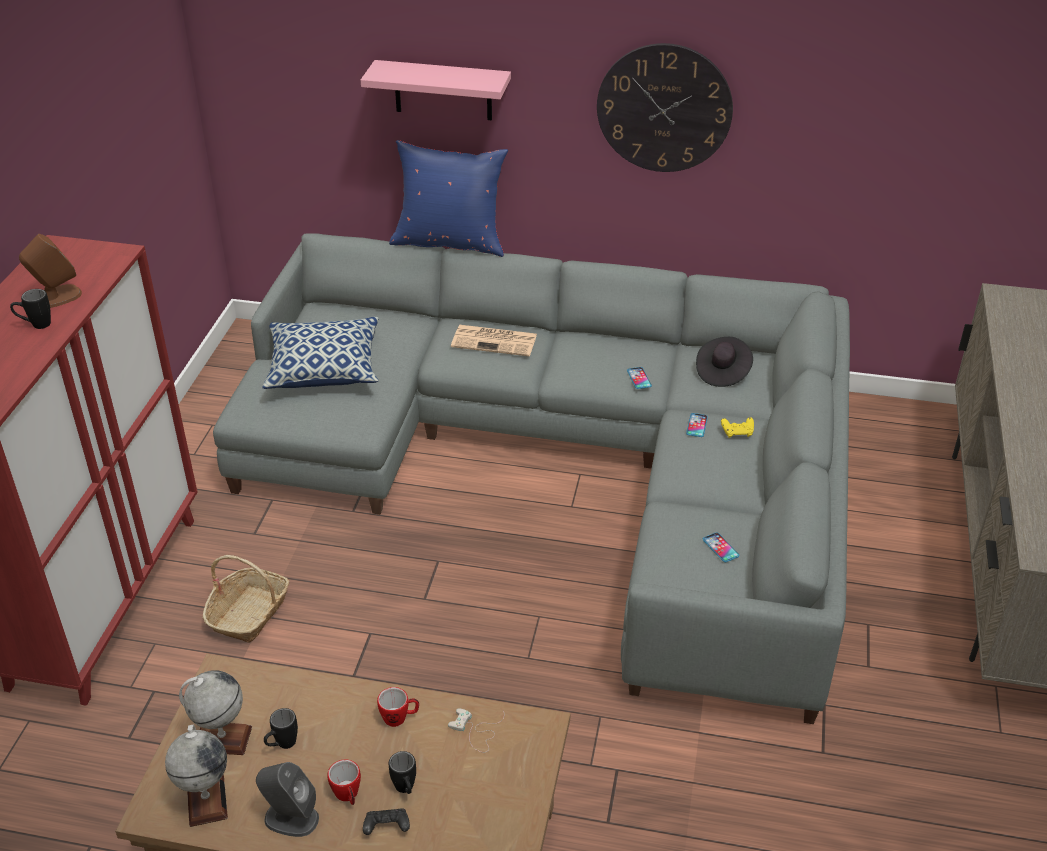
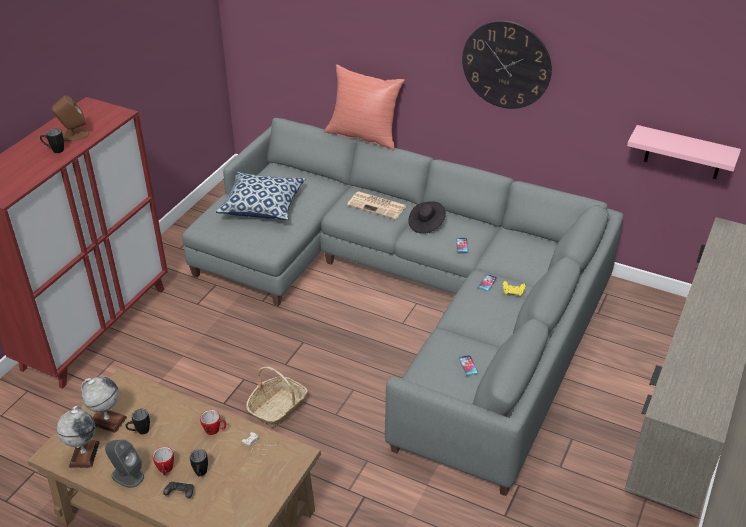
camera: 15 degrees right, 0 degrees up
(249, 613) = (176, 352): basket -> basket (278, 407)
(443, 90) = (366, 35): pink shelf -> pink shelf (683, 153)
(450, 242) = (364, 136): blue pillow -> red pillow
(722, 372) = (520, 250): black hat -> black hat (426, 224)

